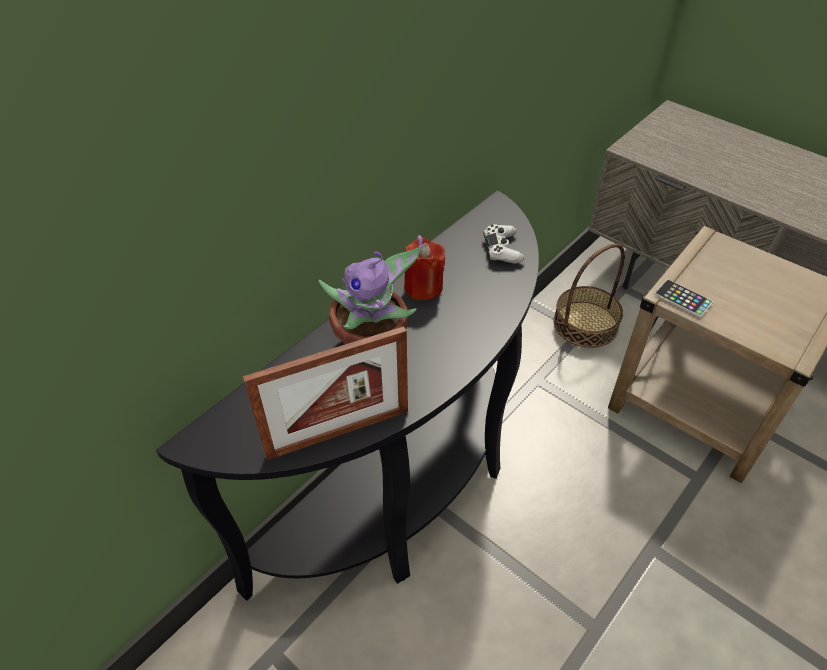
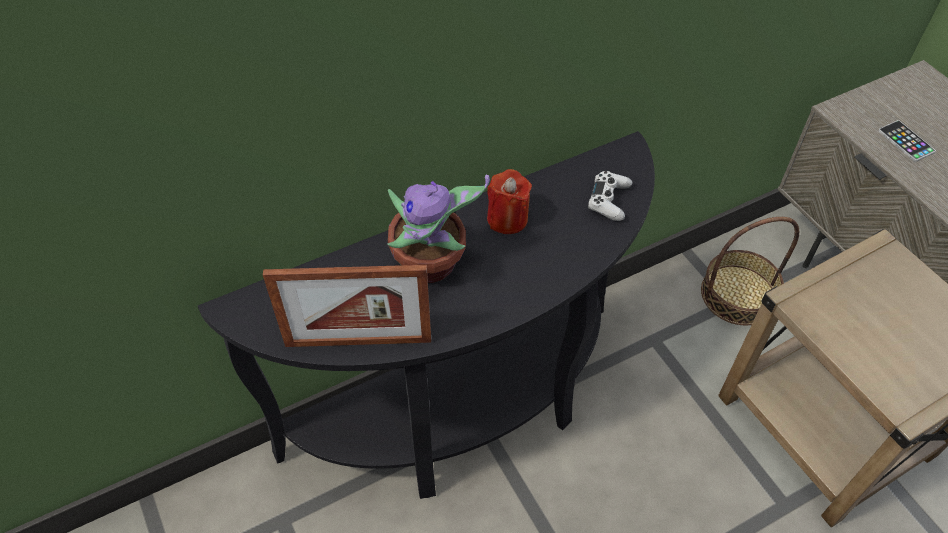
camera: 20 degrees right, 5 degrees up
(683, 299) = (810, 307): phone -> phone (906, 141)

